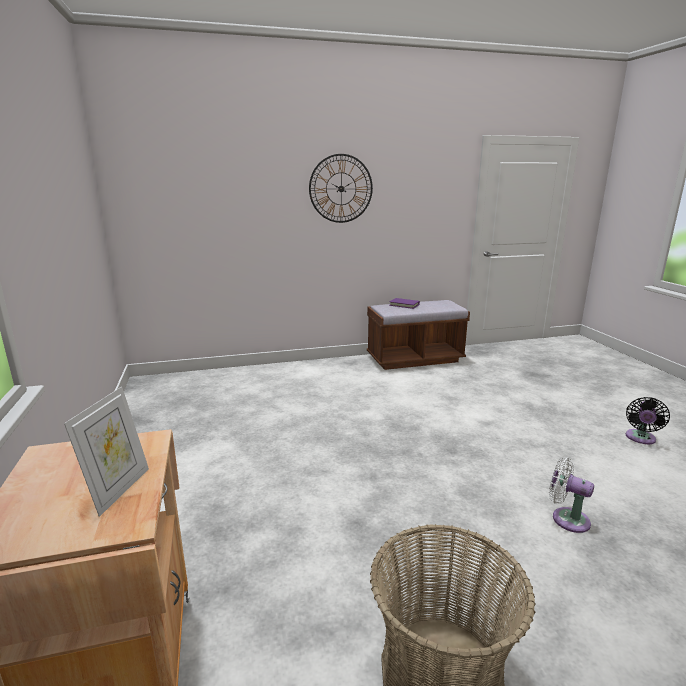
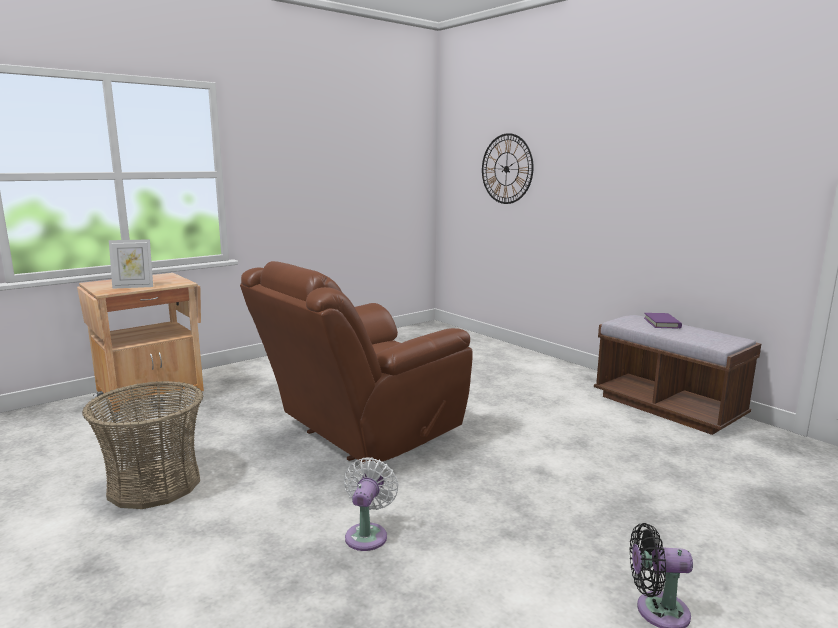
camera: 65 degrees right, 5 degrees down
(341, 188) = (618, 159): wall clock -> wall clock (506, 169)
(386, 484) = (360, 435): none -> brown armchair

